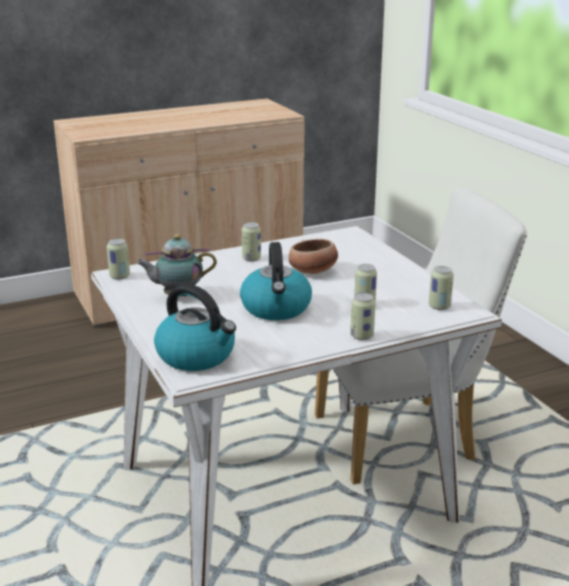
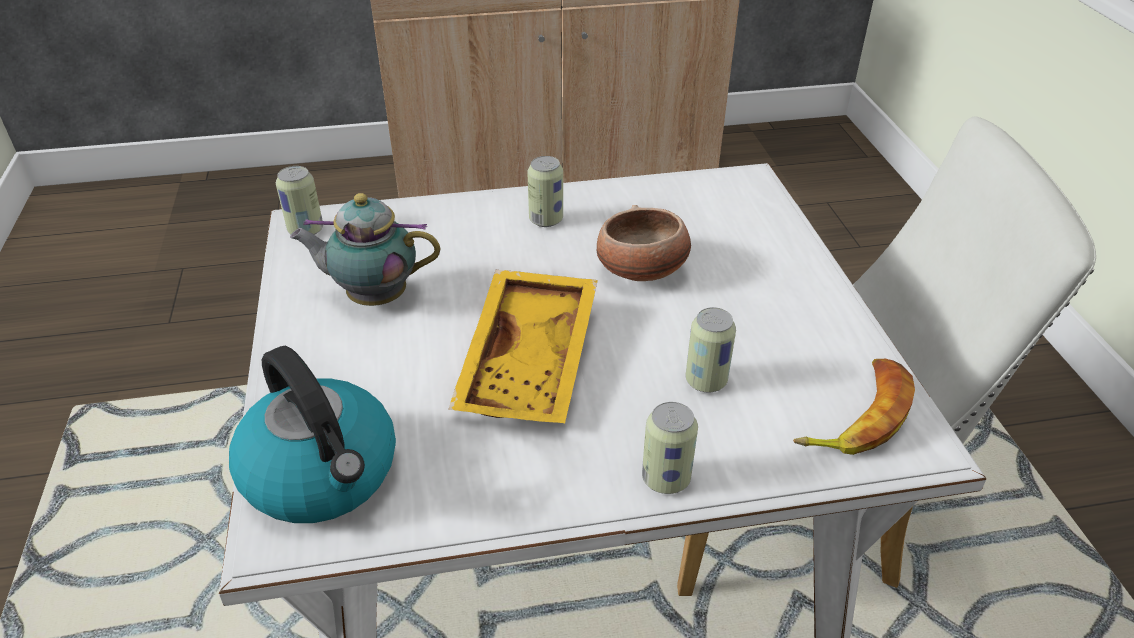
camera: 15 degrees right, 15 degrees up
(276, 308) = (532, 362): kettle -> yellow tray
(439, 306) = (857, 415): can -> banana

